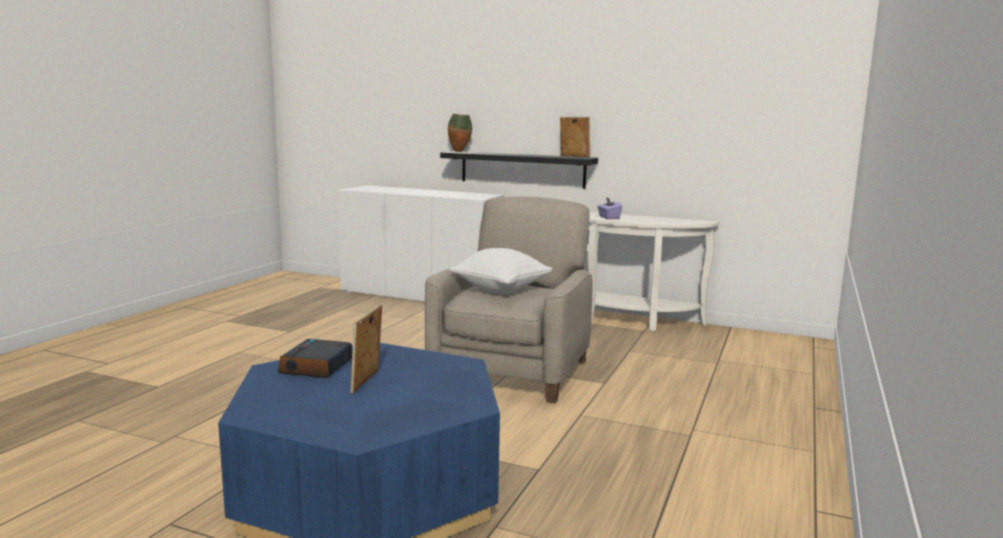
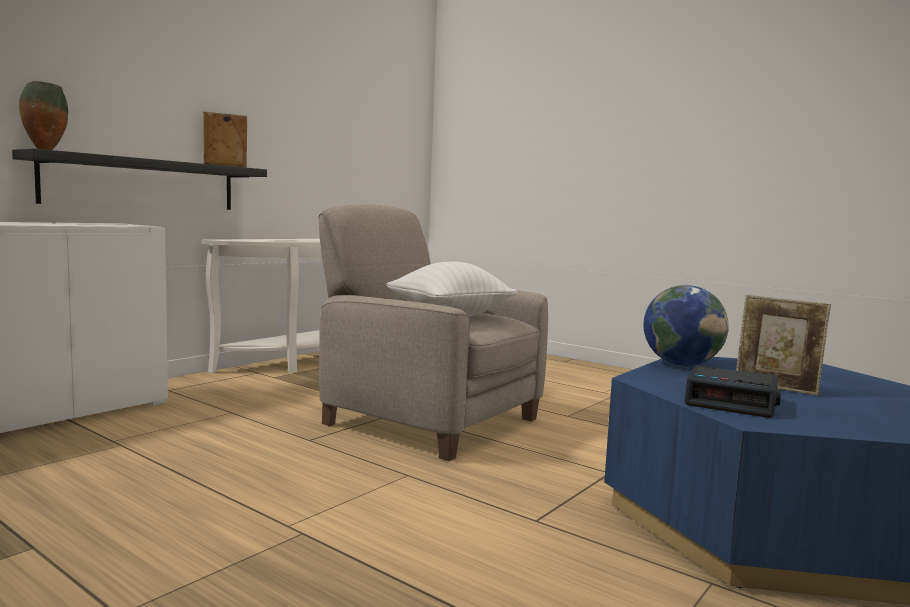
camera: 75 degrees left, 5 degrees down
(436, 359) = (681, 364): none -> globe
(608, 217) = (294, 240): purple tissue box -> none

